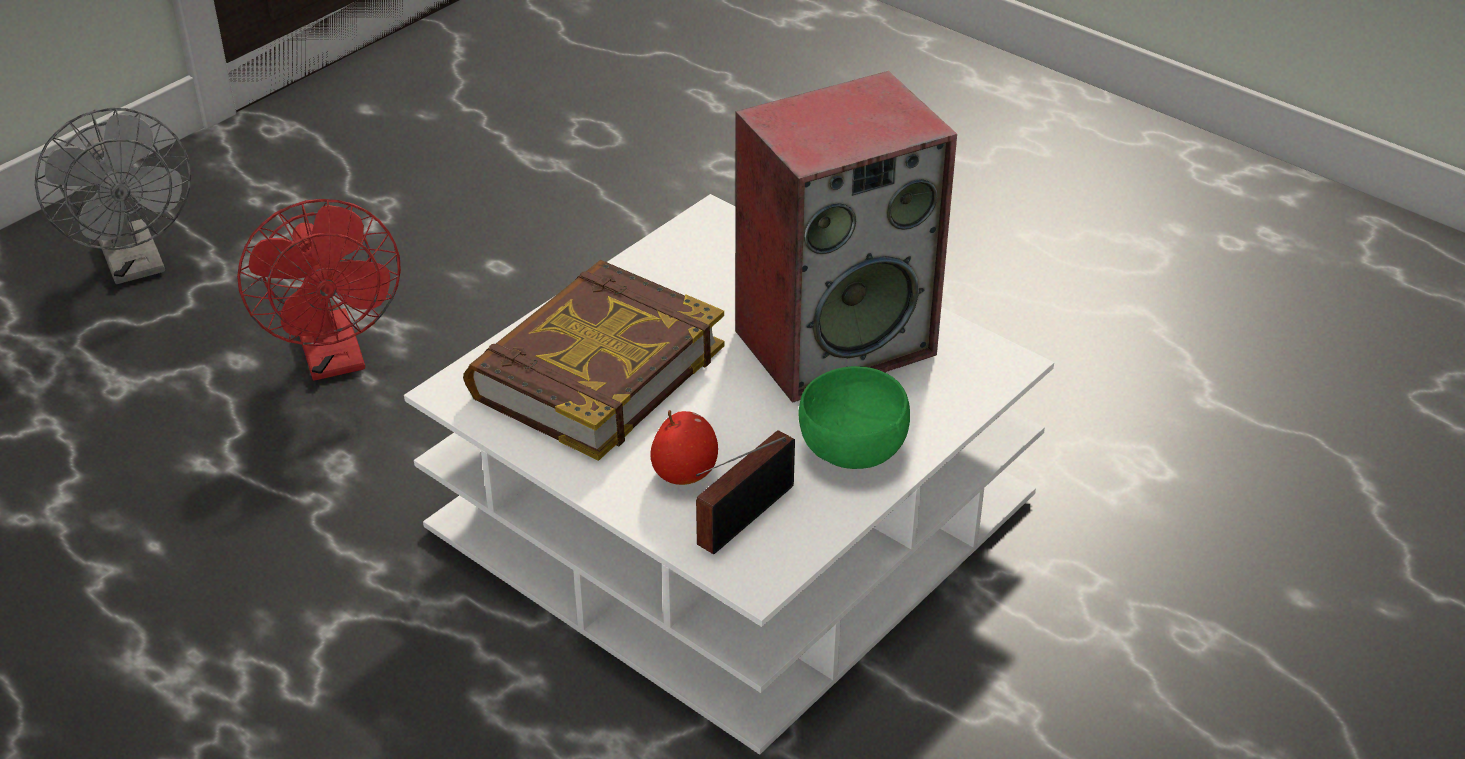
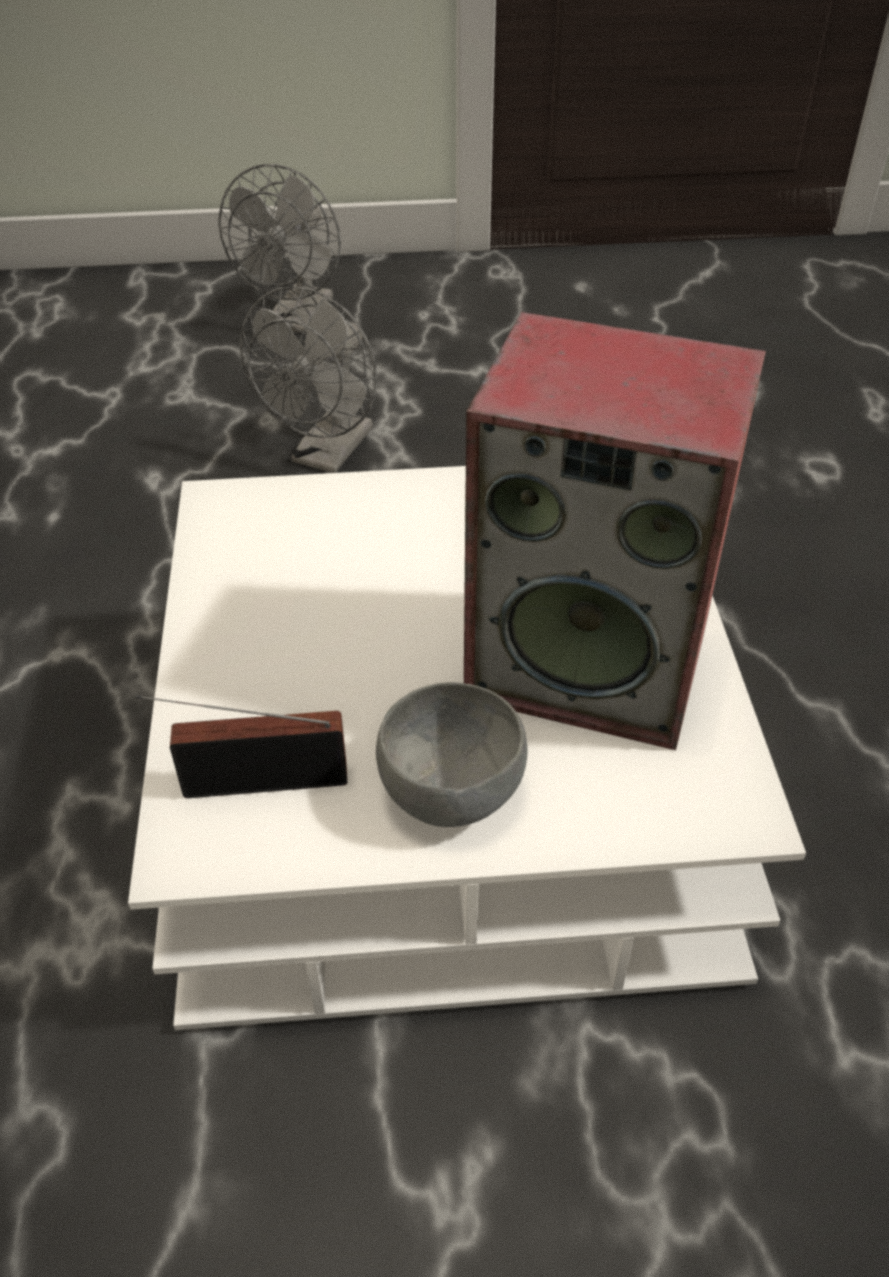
camera: 45 degrees right, 5 degrees up
(335, 359) = (327, 455): red fan -> grey fan
(595, 371) = (341, 553): book -> none
(684, 473) = (276, 698): apple -> none
(852, 451) = (450, 791): green bowl -> grey bowl

